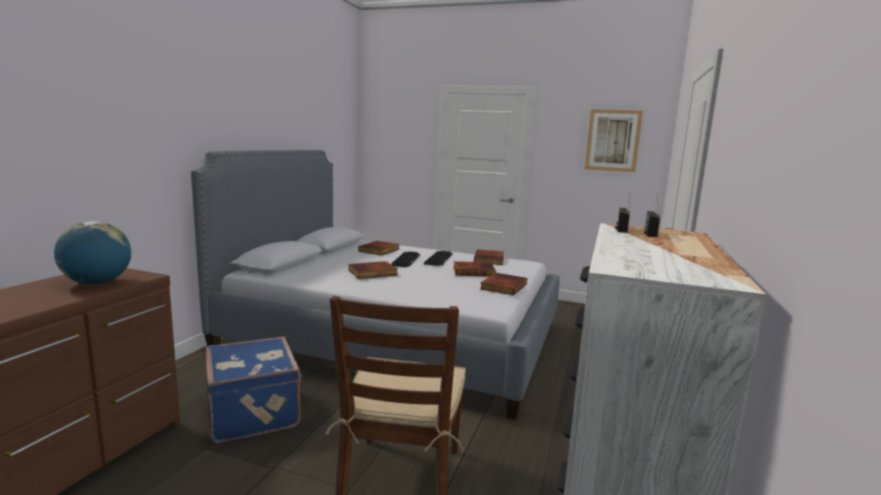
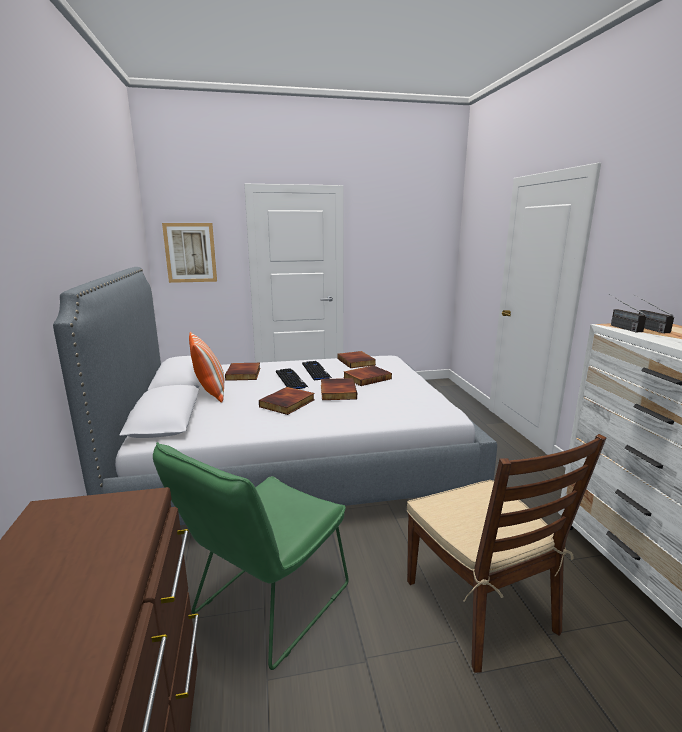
camera: 30 degrees left, 5 degrees up
(97, 283) = (95, 540): globe -> none
(255, 412) = (265, 606): blue suitcase -> green chair
(333, 256) = (210, 393): none -> pillow
(503, 286) = (416, 388): book -> book (337, 391)
(612, 140) = (415, 235): picture -> picture (190, 253)

